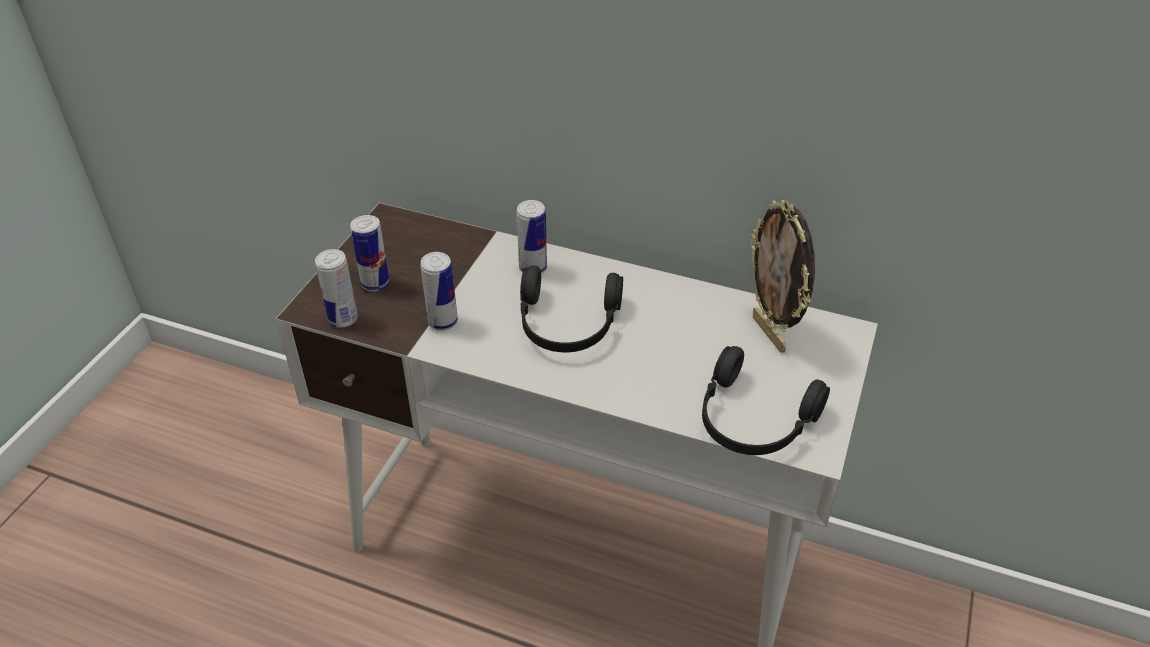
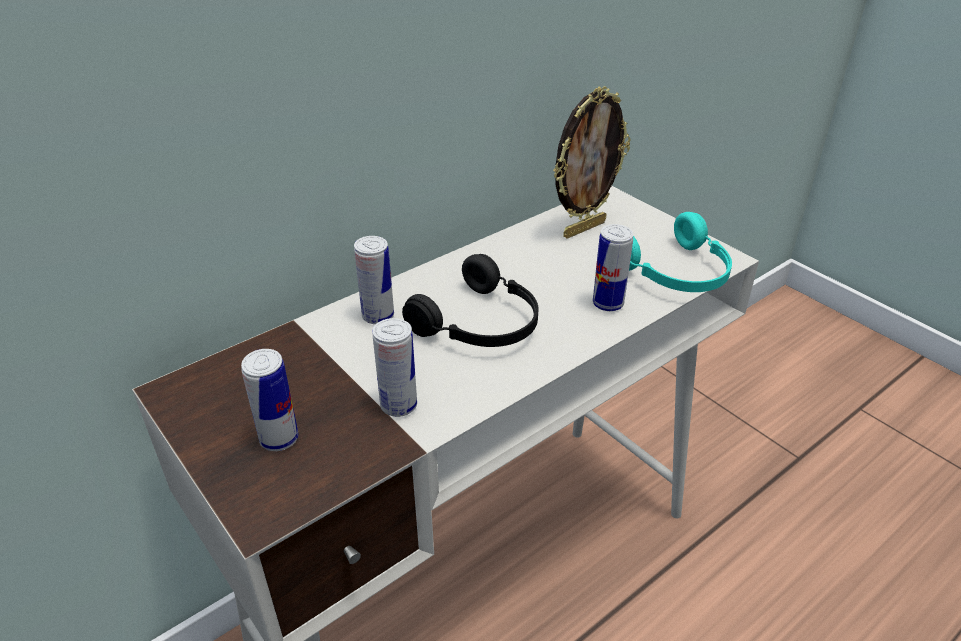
camera: 60 degrees left, 5 degrees down
(343, 319) = (314, 488): can -> can (608, 303)
(752, 421) = (675, 273): black headphones -> turquoise headphones
(770, 333) = (583, 228): picture frame -> picture frame turned 45 degrees counterclockwise

